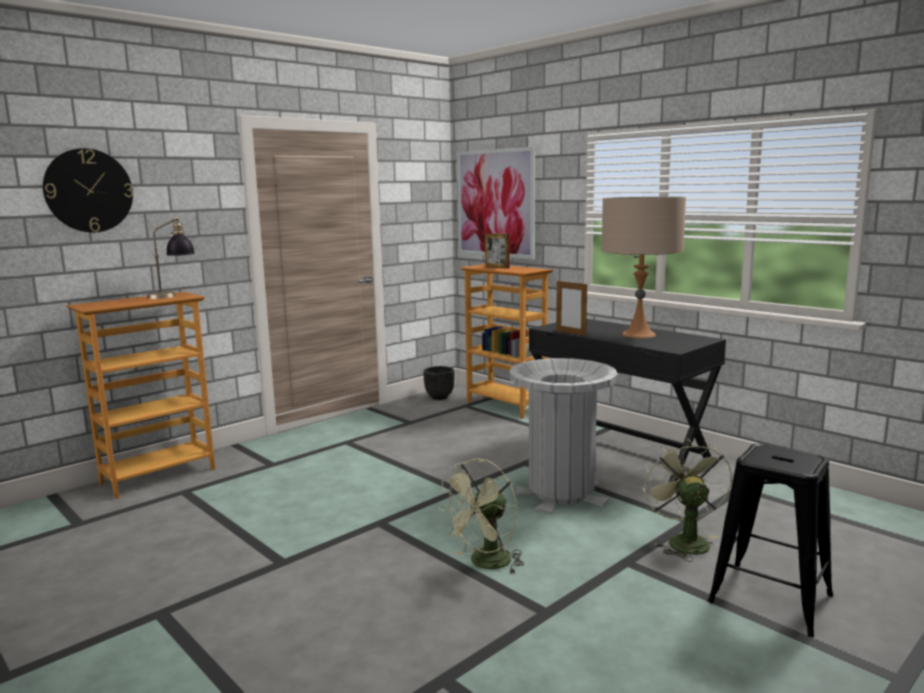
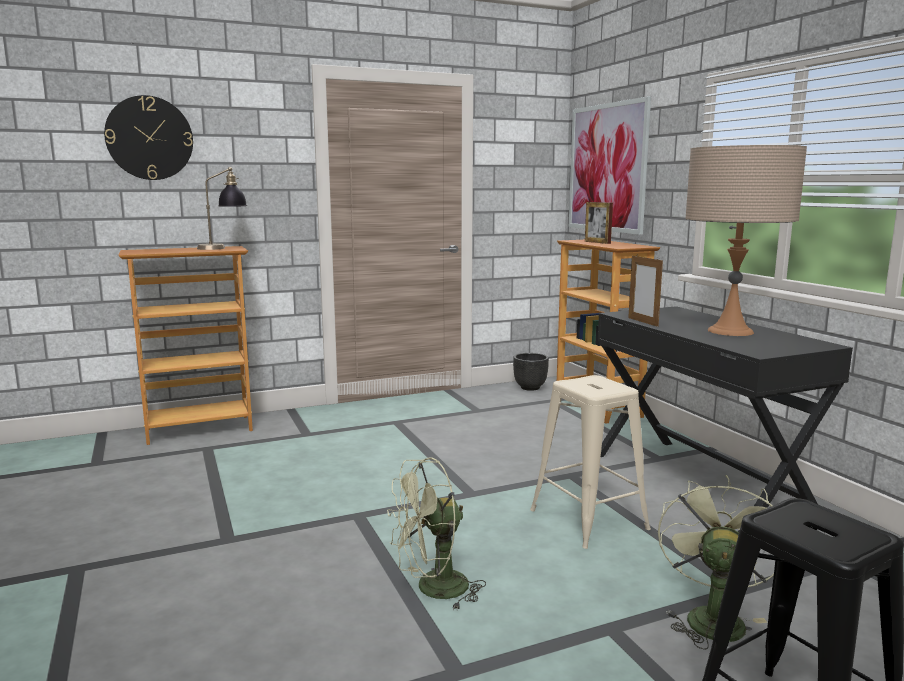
camera: 20 degrees right, 0 degrees up
(561, 493) = (589, 520): grey trash can -> beige stool

